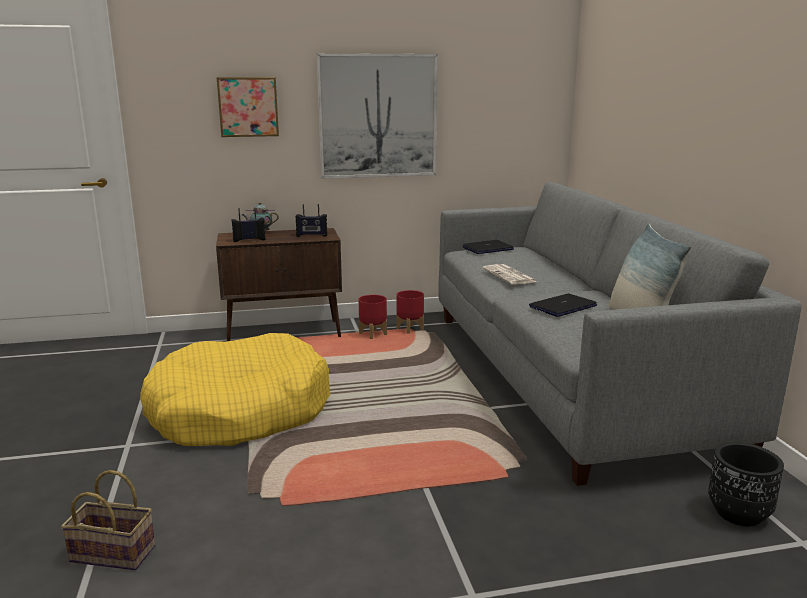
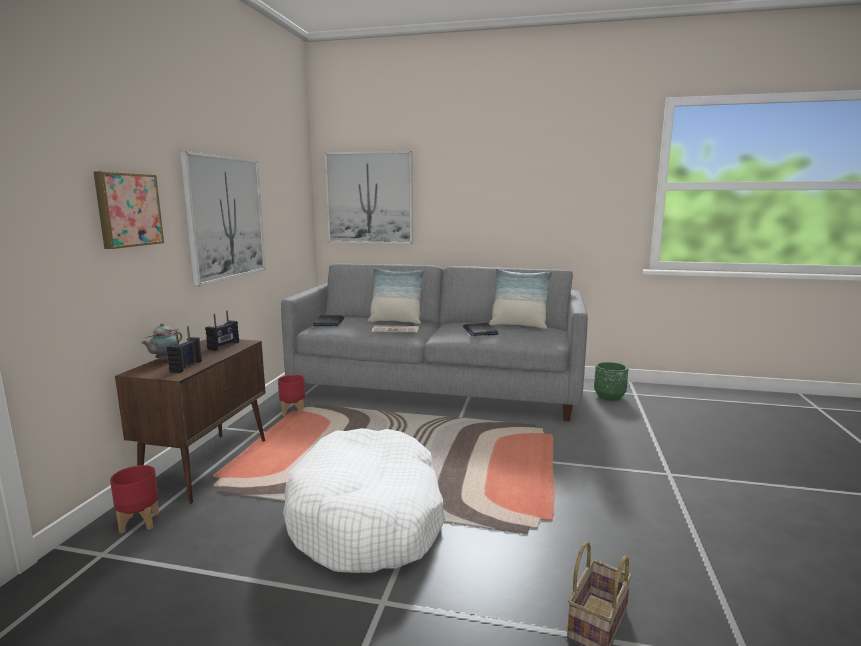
camera: 65 degrees left, 5 degrees down
(239, 411) = (368, 517): yellow dog bed -> white dog bed
(372, 334) = (280, 427): red planter -> red planter (138, 523)
(550, 269) = (396, 321): none -> pillow
(610, 97) = (369, 198): none -> picture
(739, 513) = (609, 397): black planter -> green planter

